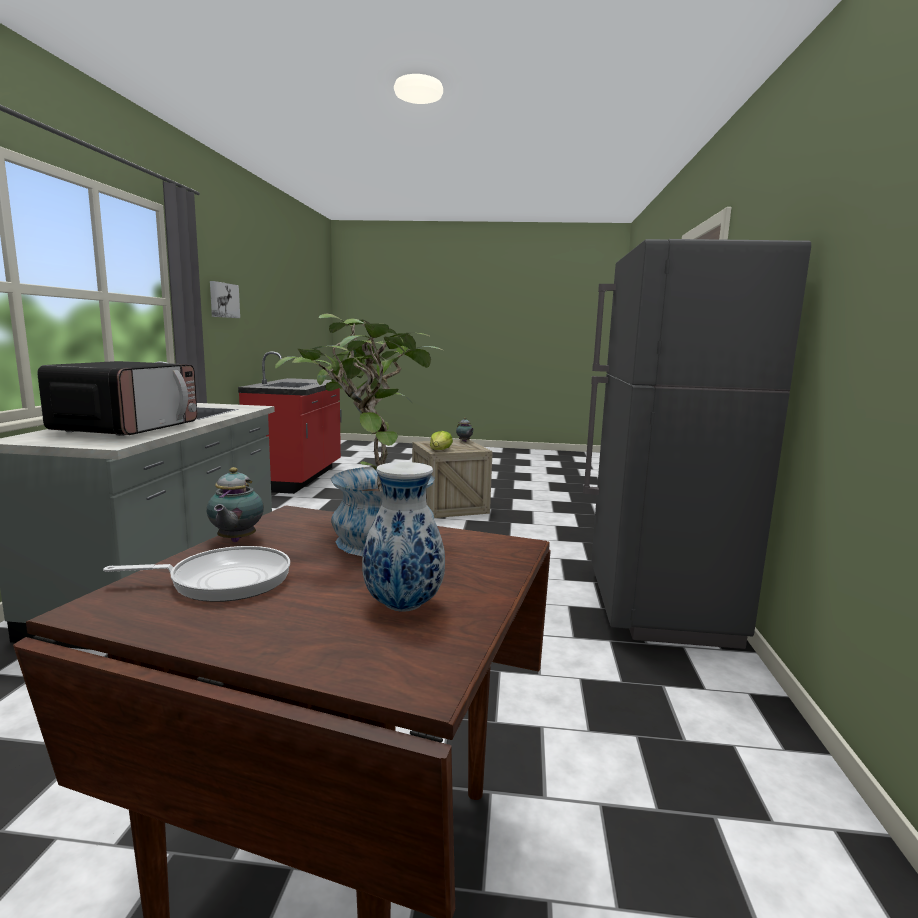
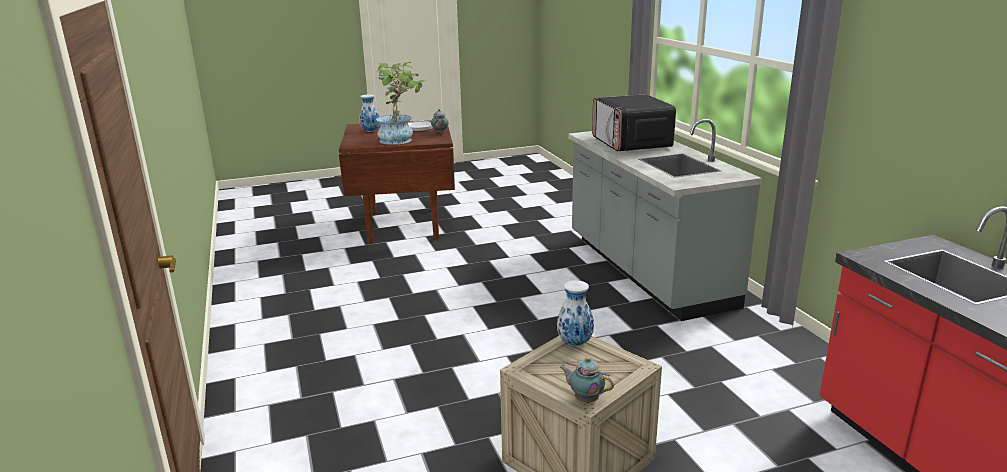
camera: 155 degrees right, 10 degrees up
(223, 300) = (942, 85): picture -> none
(440, 450) = (574, 343): lettuce -> vase
(658, 608) = (269, 346): grey fridge -> none

